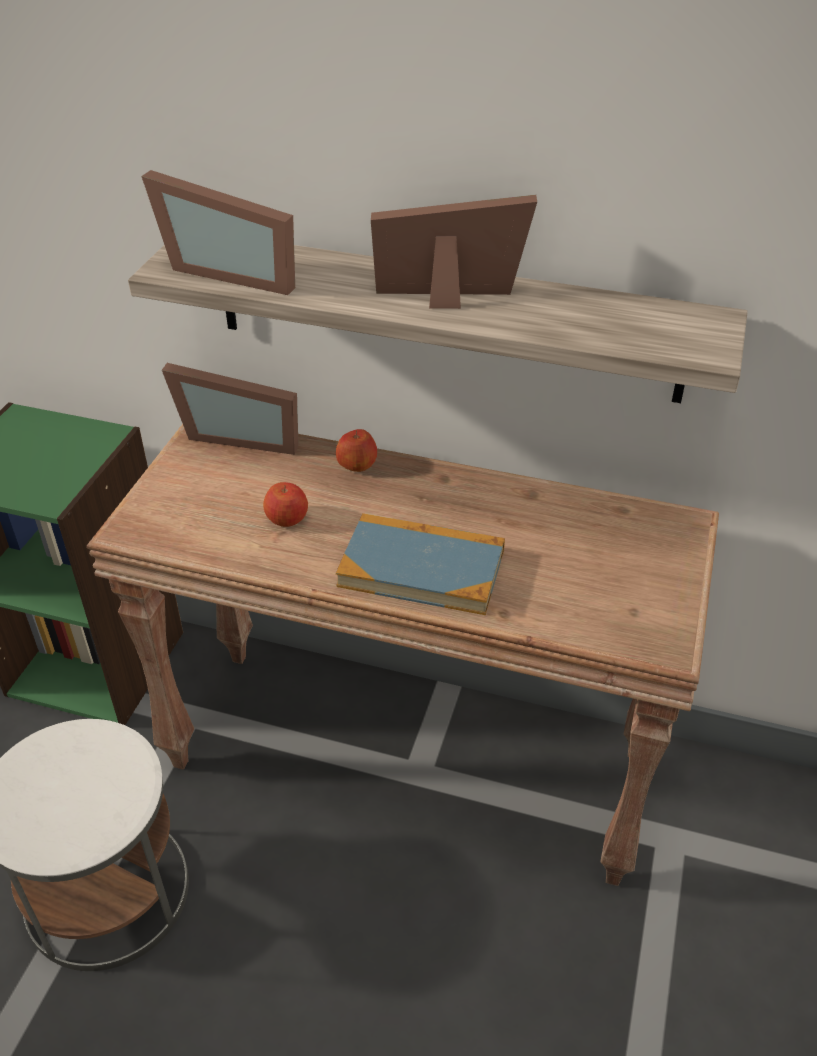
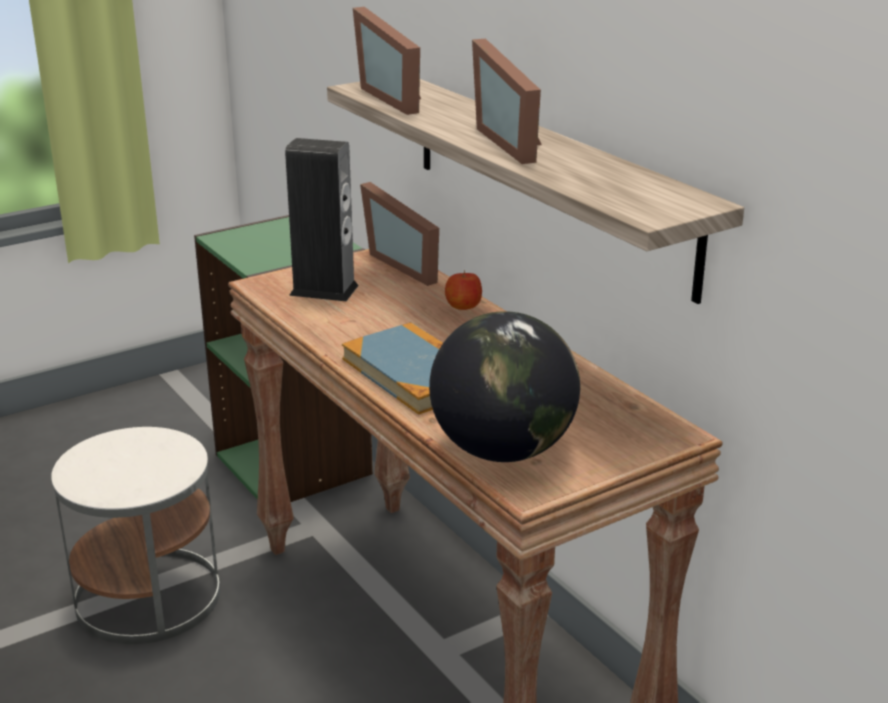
camera: 40 degrees right, 15 degrees down
(204, 507) = (324, 290): none -> speaker
(287, 518) = (368, 315): apple -> none
(450, 297) = (515, 142): picture frame -> picture frame turned 150 degrees counterclockwise
(598, 615) = (503, 451): none -> globe

